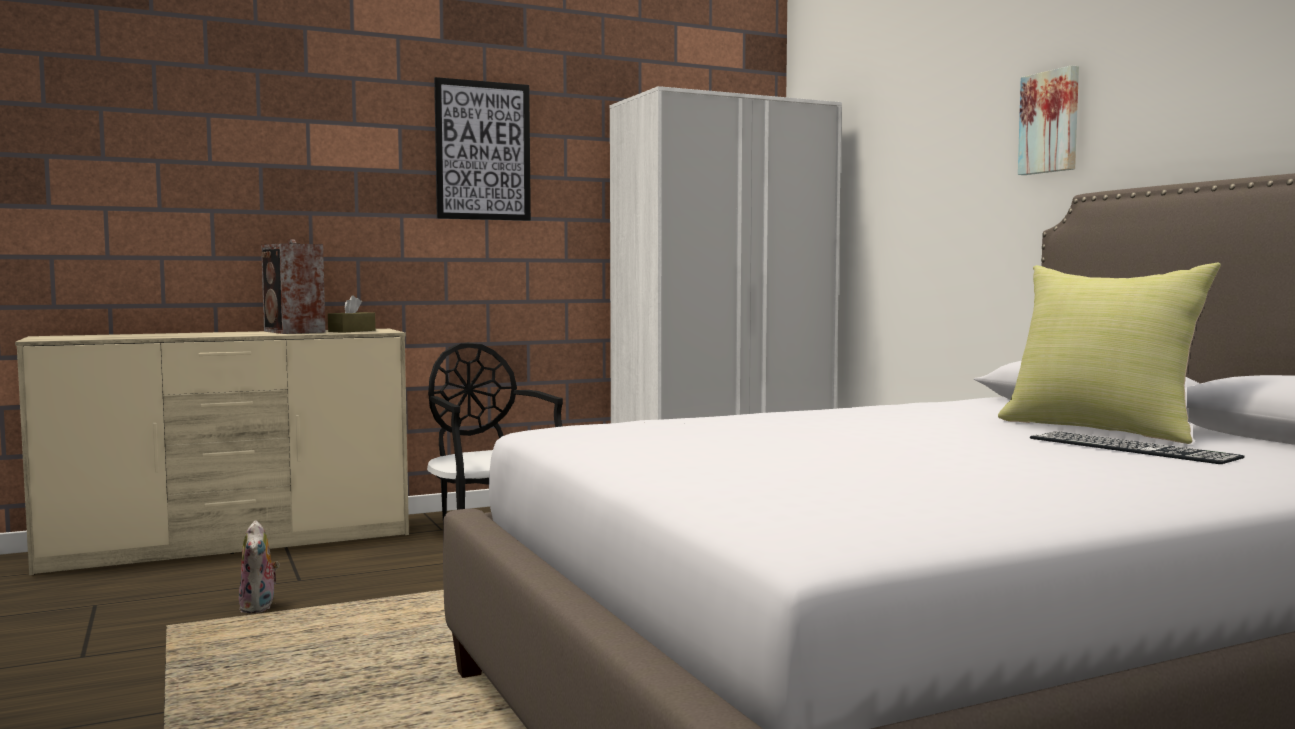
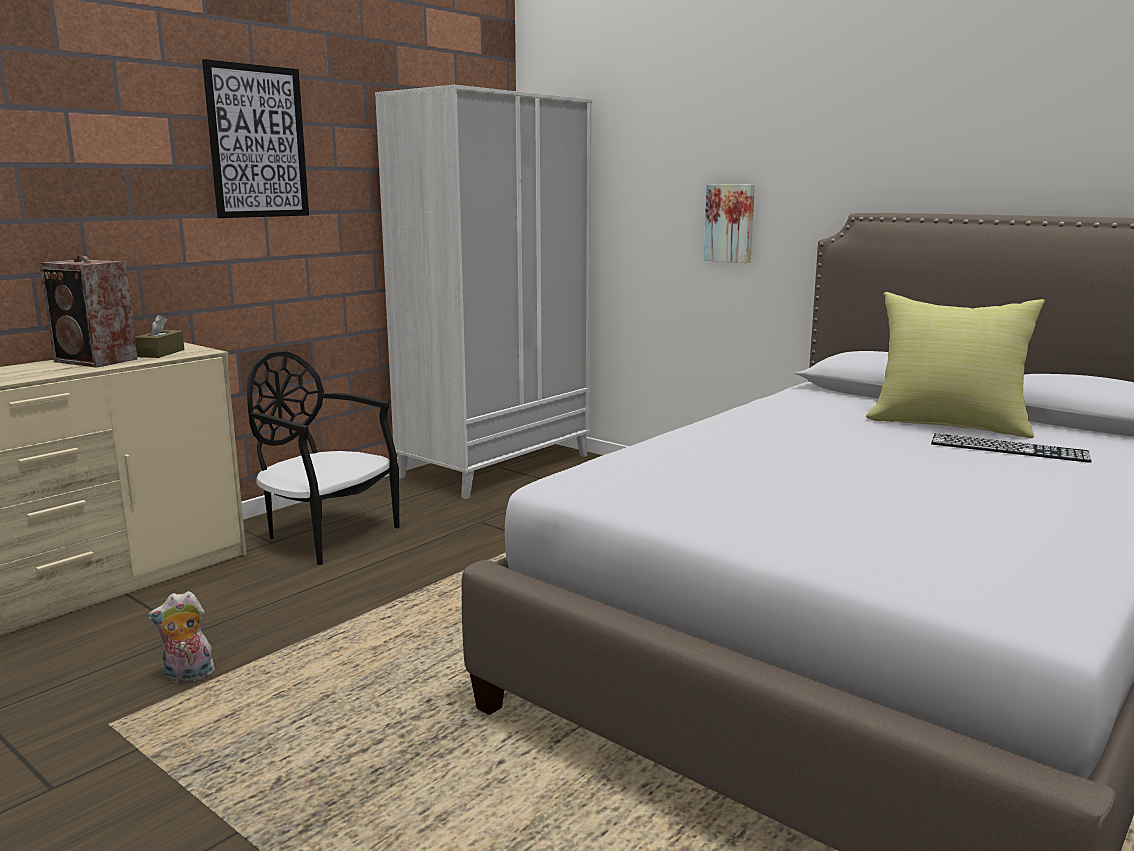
camera: 25 degrees left, 10 degrees up
(260, 607) = (187, 677): plush toy -> plush toy turned 120 degrees clockwise
(1051, 122) = (816, 145): picture -> picture (730, 223)

